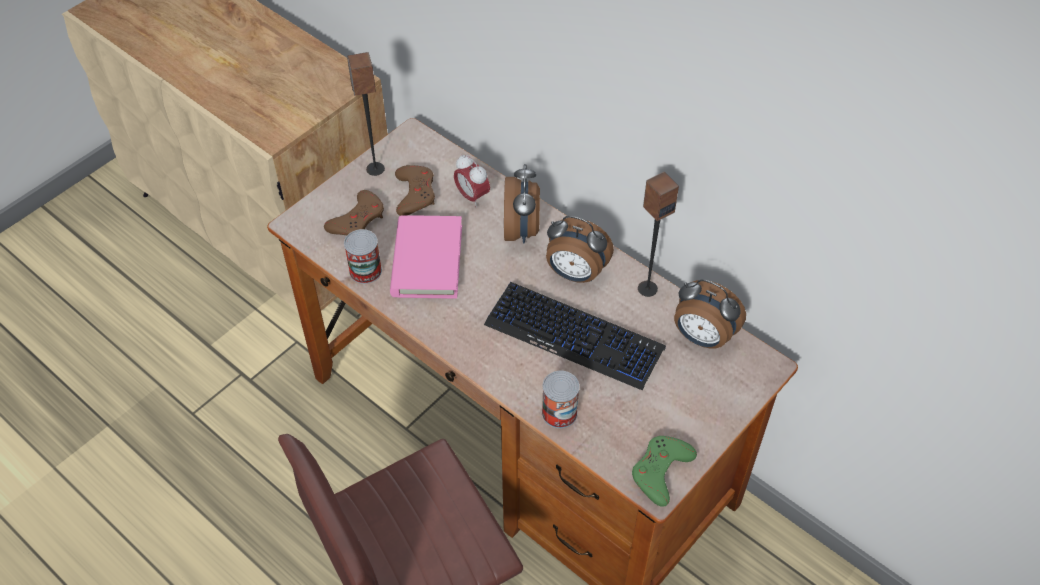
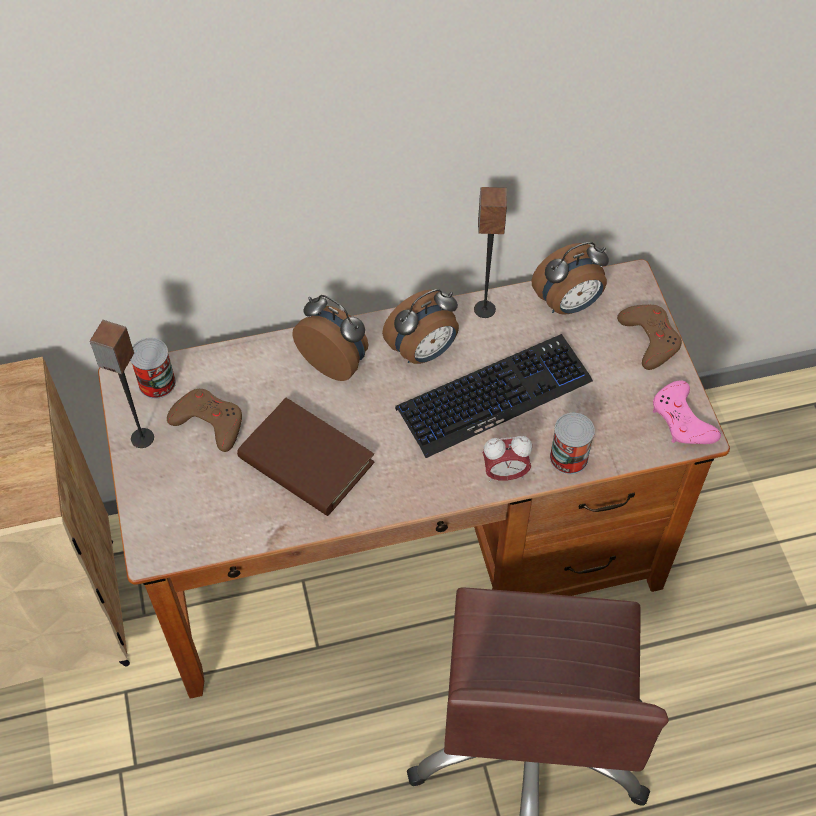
camera: 55 degrees left, 5 degrees up
(357, 220) = (199, 492): brown game controller -> brown game controller (649, 339)
(365, 271) = (273, 521): can -> can (157, 383)
(427, 261) = (306, 461): pink book -> brown book
(472, 197) = (257, 377): alarm clock -> alarm clock (505, 474)
(661, 471) = (682, 420): green game controller -> pink game controller

